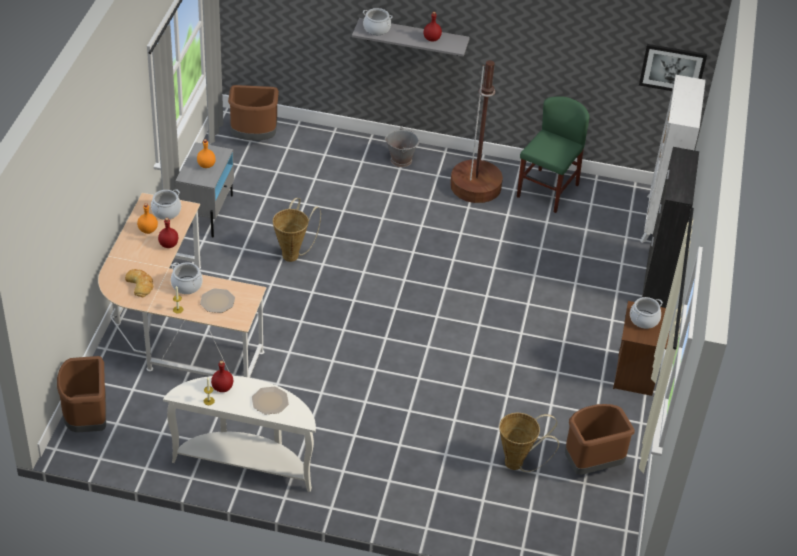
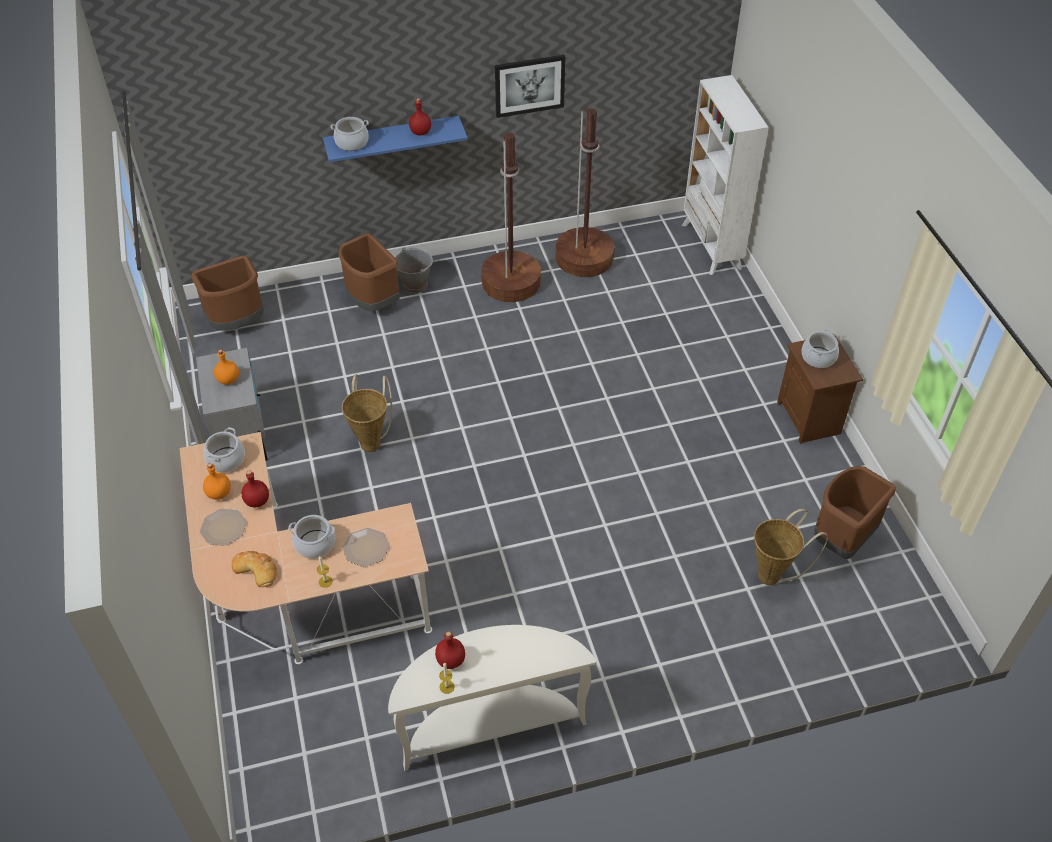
camera: 25 degrees left, 5 degrees up
(87, 421) = (265, 768): brown trash can -> brown trash can (372, 302)
(270, 401) = (518, 649): plate -> plate (223, 527)
(413, 37) = (392, 139): grey shelf -> blue shelf
(547, 191) = (584, 258): green chair -> brown floor lamp
(657, 280) = (754, 308): black cabinet -> none
(672, 69) = (689, 75): picture -> picture (529, 85)

